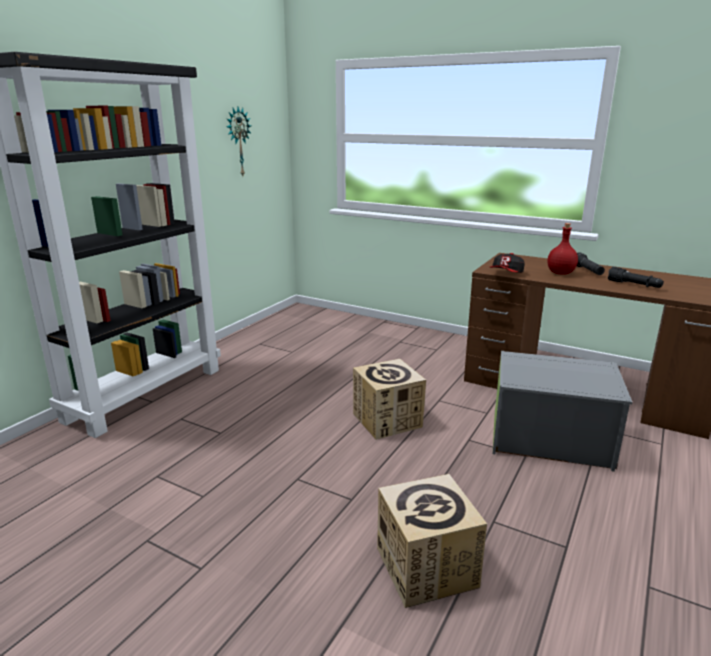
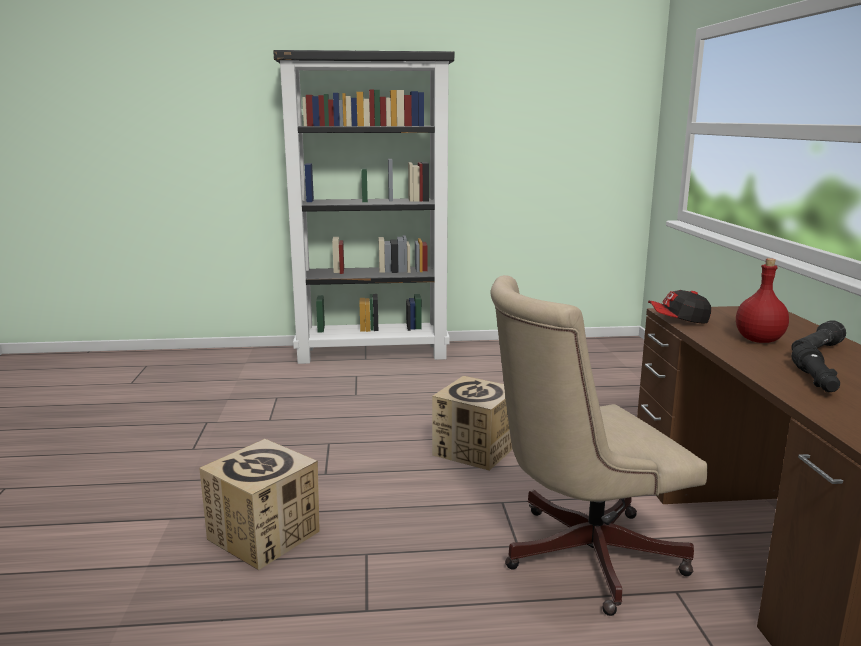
camera: 55 degrees right, 5 degrees down
(238, 142) = (562, 130): wall clock -> none
(550, 440) = (579, 555): grey storage box -> beige office chair

